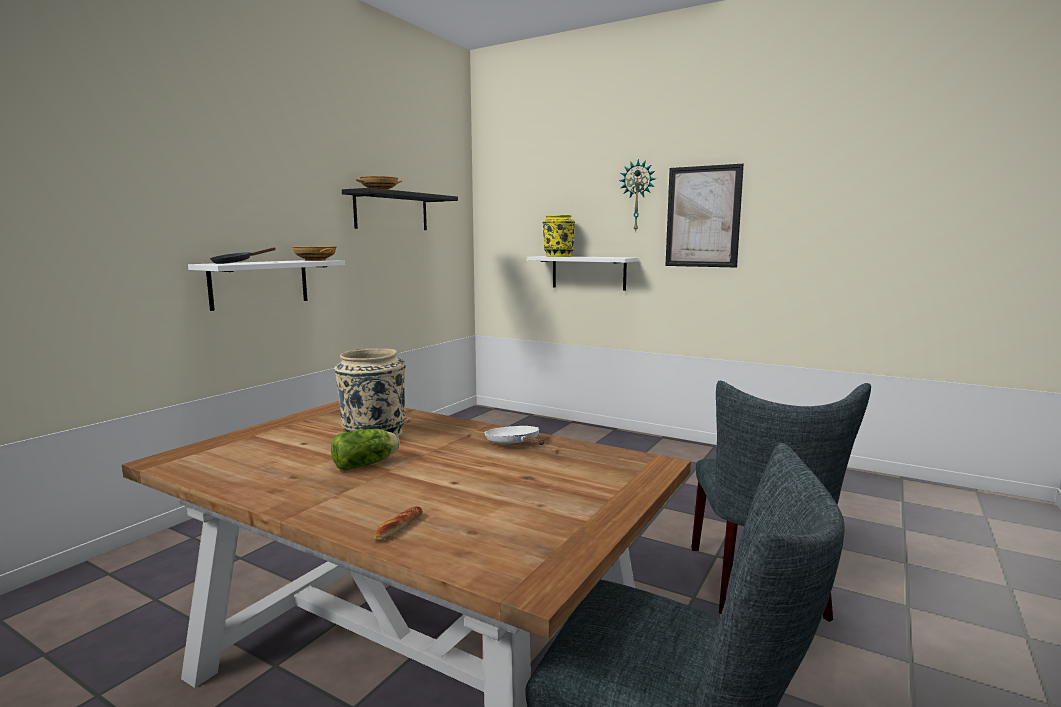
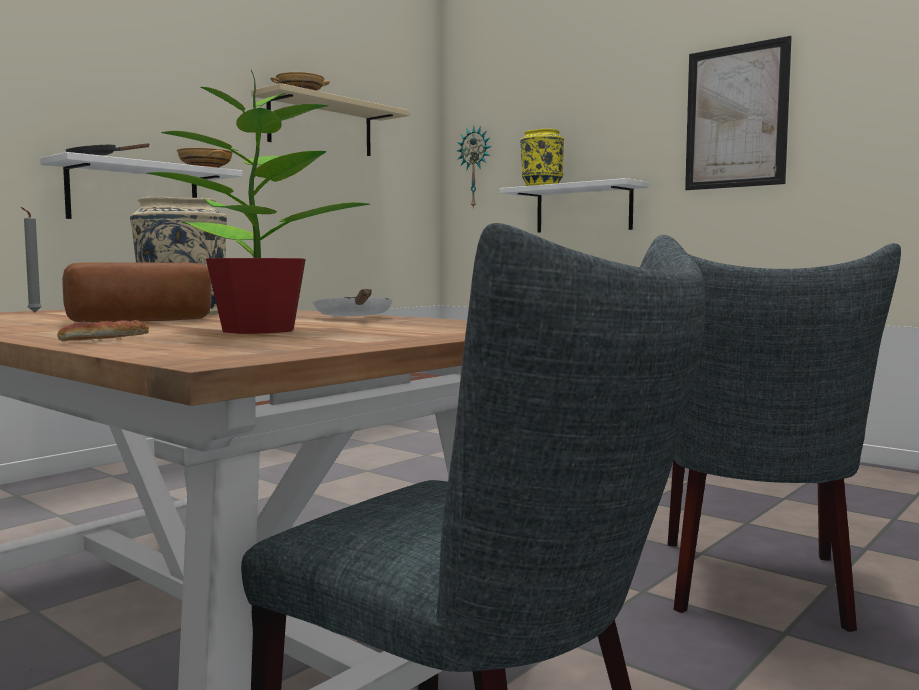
camera: 10 degrees right, 5 degrees down
(250, 438) = (33, 312): none -> grey candle
(367, 464) = (142, 321): lettuce -> bread
(391, 211) = (321, 126): black shelf -> beige shelf
(481, 490) = (256, 330): none -> potted plant
(638, 196) = (647, 97): wall clock -> wall clock (475, 167)

